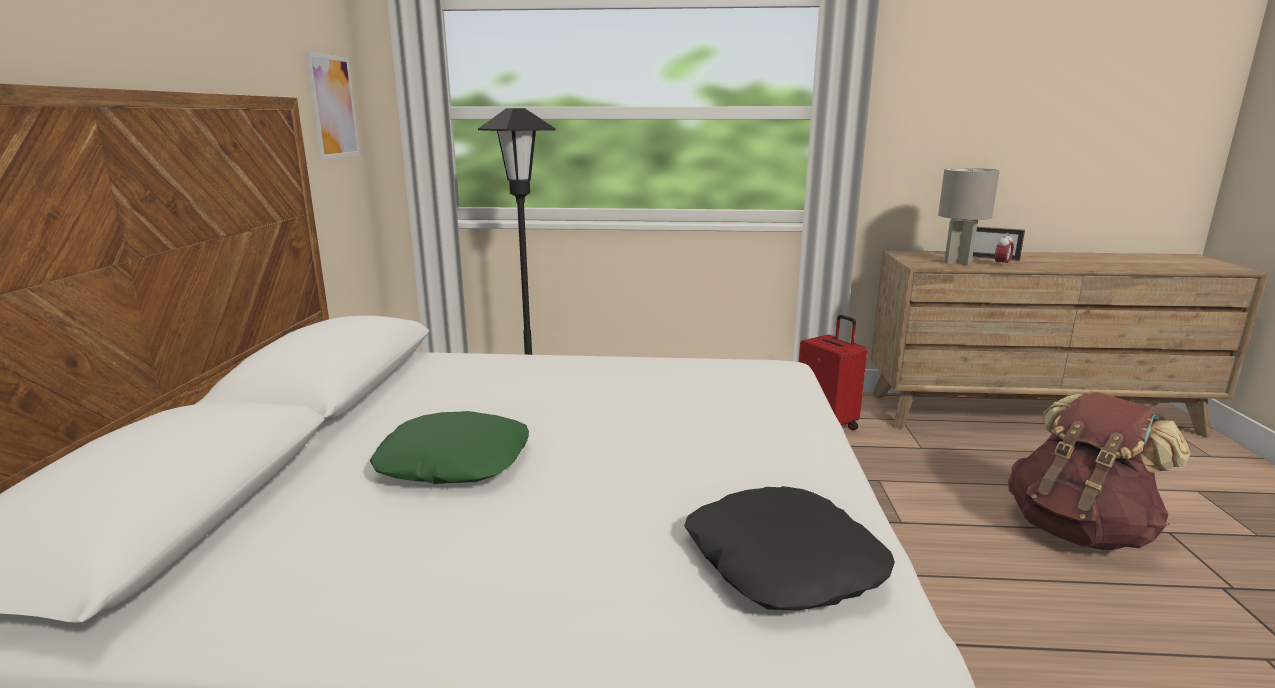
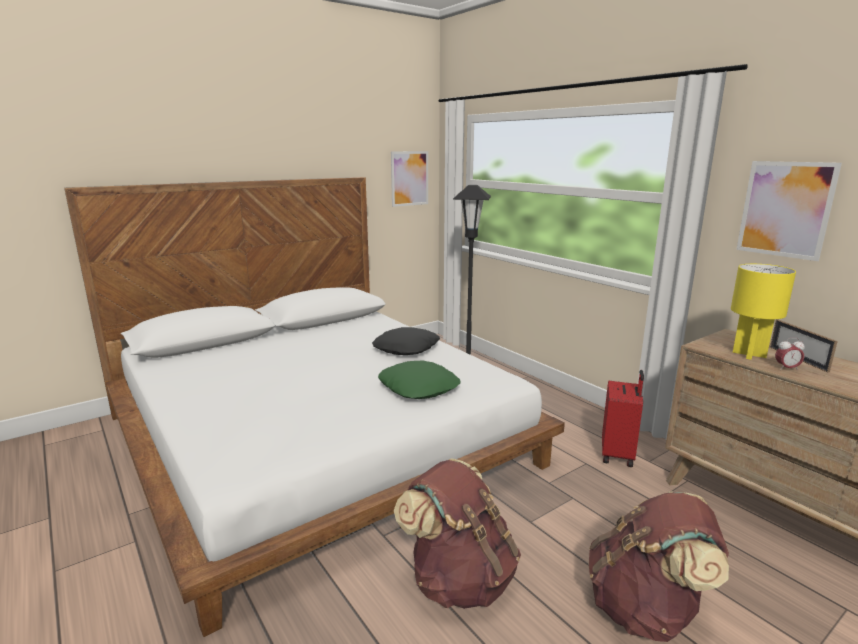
camera: 50 degrees right, 0 degrees up
(455, 461) = (287, 359): green pillow -> green pillow (419, 387)
(782, 562) = (271, 438): black pillow -> black pillow (405, 348)
(931, 114) = (785, 209): none -> picture
(958, 262) = (749, 354): grey table lamp -> yellow table lamp
(976, 617) = (459, 579): none -> brown backpack

